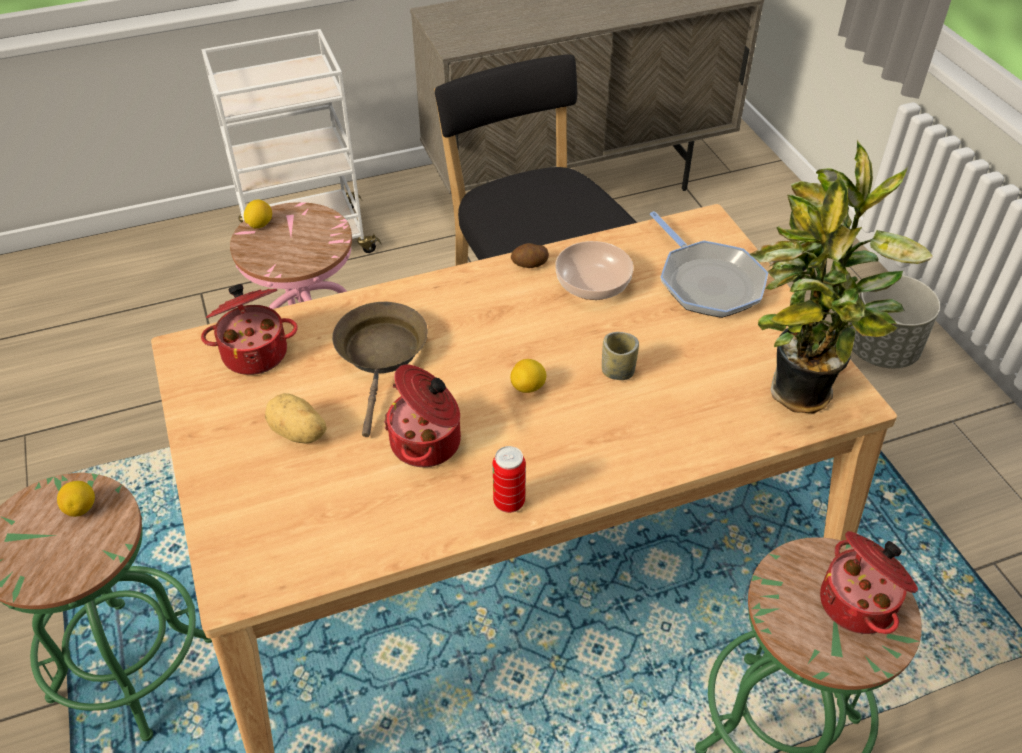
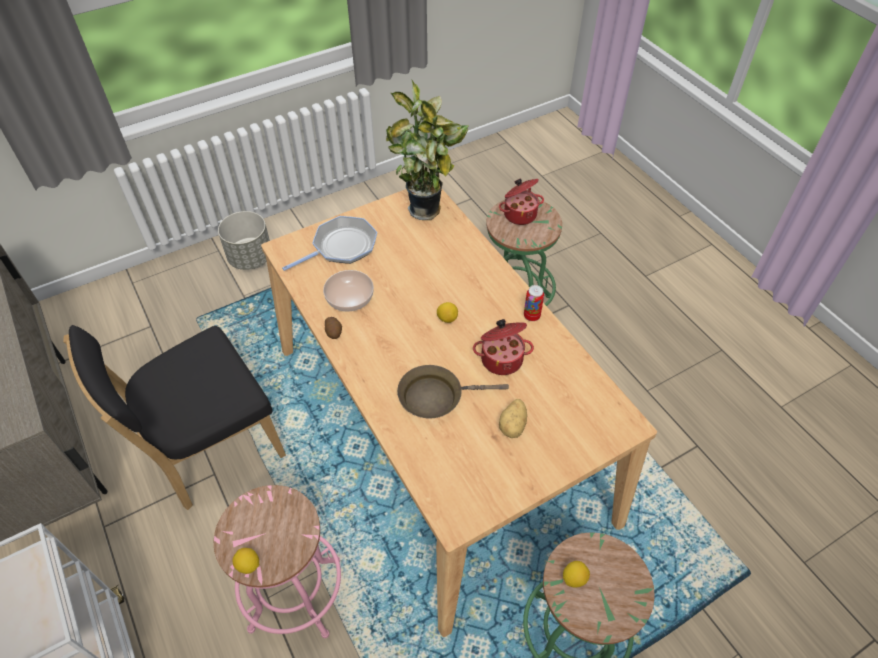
camera: 100 degrees left, 5 degrees up
(255, 352) = (448, 473): cooking pot -> none
(617, 371) = (425, 281): cup -> none

